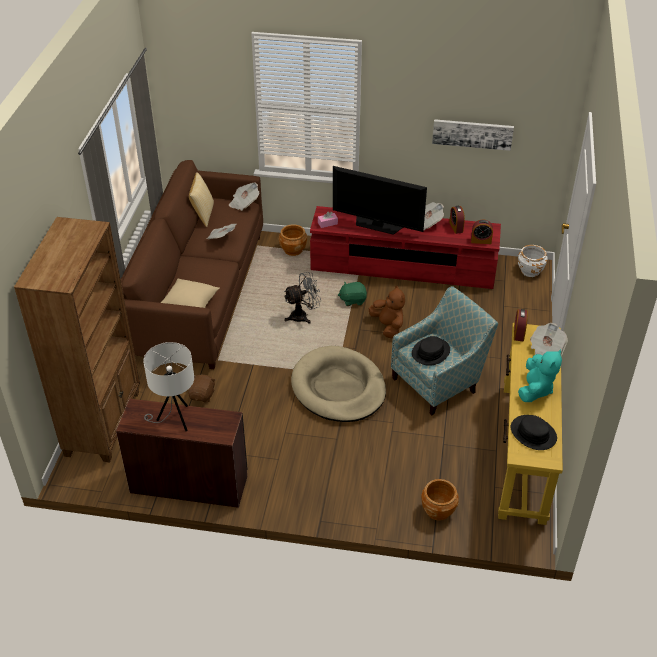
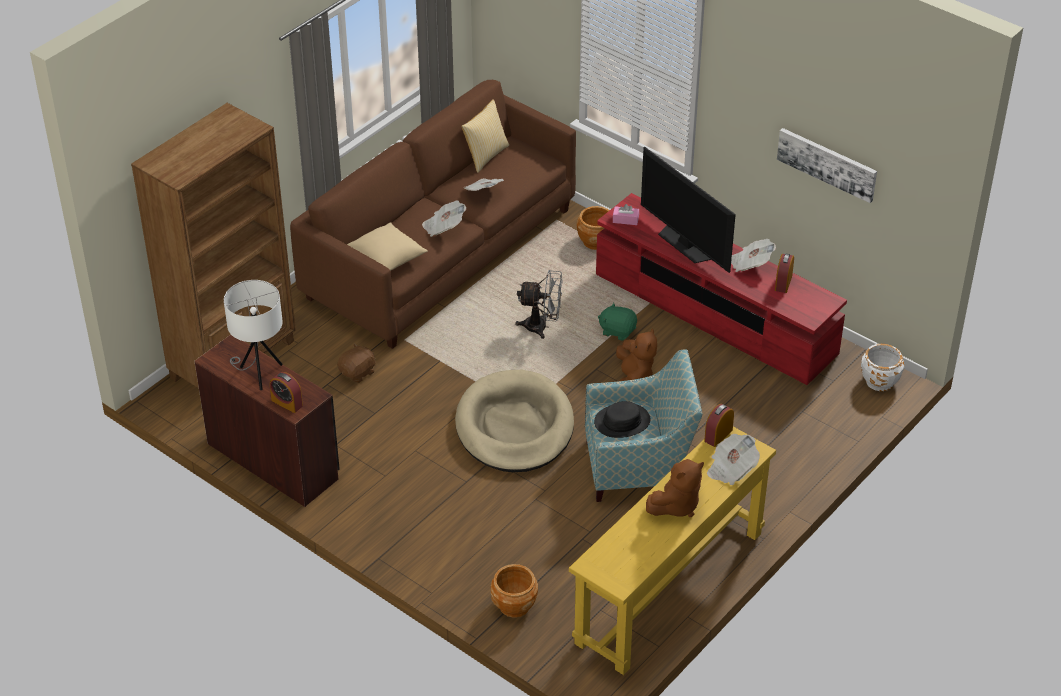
camera: 30 degrees right, 0 degrees up
(244, 203) = (544, 158): newspaper -> newspaper (443, 227)
(481, 241) = (799, 312): alarm clock -> alarm clock (287, 403)
(533, 433) = (627, 550): black hat -> none
(535, 389) = (676, 505): turquoise plush toy -> brown plush toy

